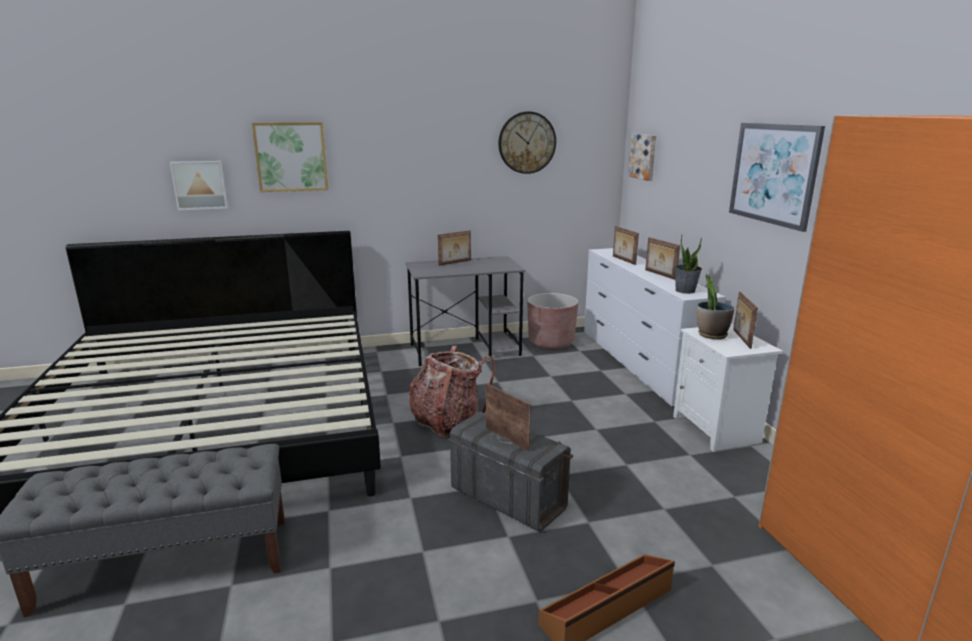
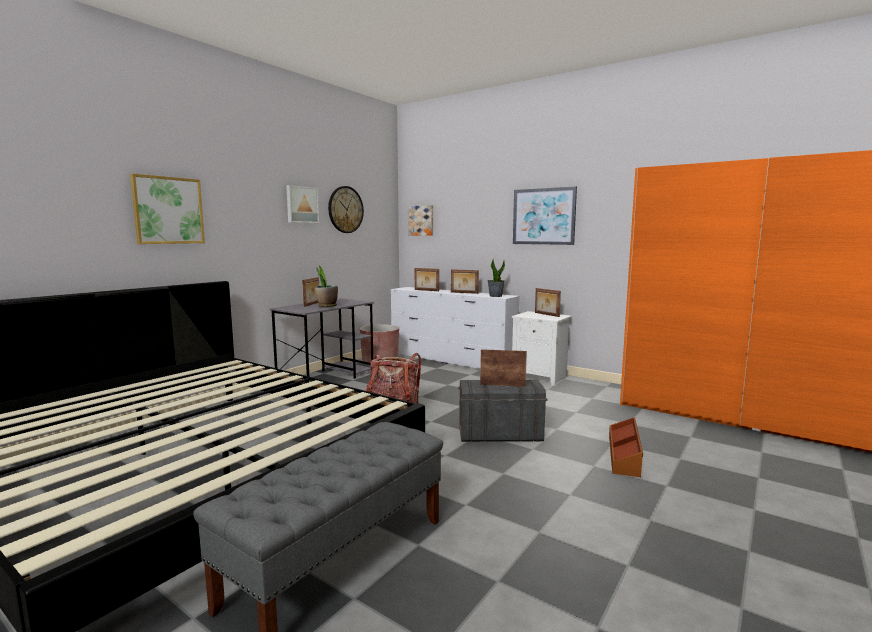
camera: 40 degrees left, 10 degrees down
(200, 185) = (69, 236): picture -> picture (301, 204)
(711, 335) = (531, 315): potted plant -> potted plant (327, 306)

